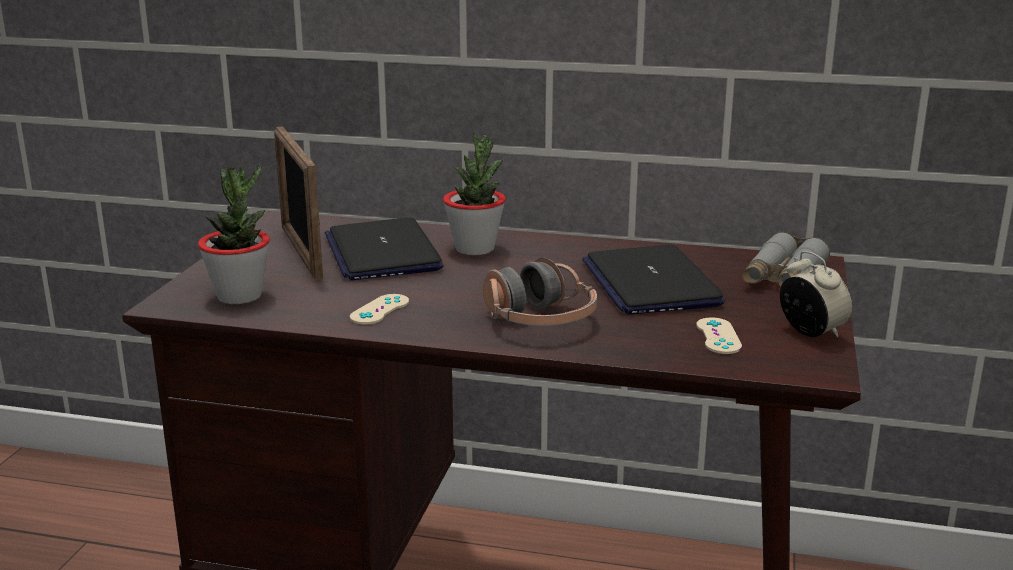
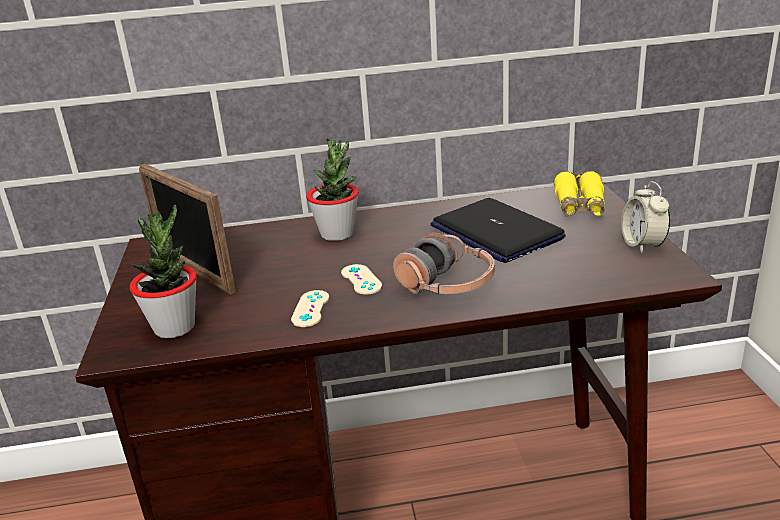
camera: 20 degrees left, 5 degrees up
(382, 252) = (264, 255): laptop -> none
(718, 336) = (586, 265): beige game controller -> beige game controller (361, 279)
(782, 277) = (579, 206): grey binoculars -> yellow binoculars
(811, 332) = (642, 245): alarm clock -> alarm clock turned 135 degrees counterclockwise

